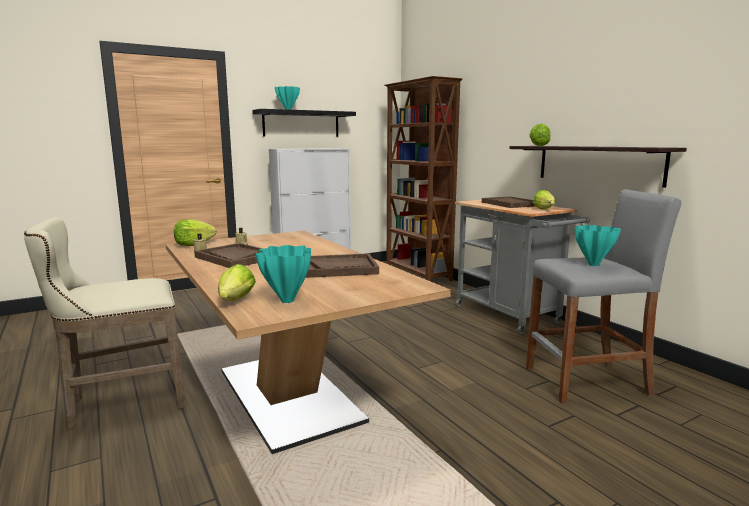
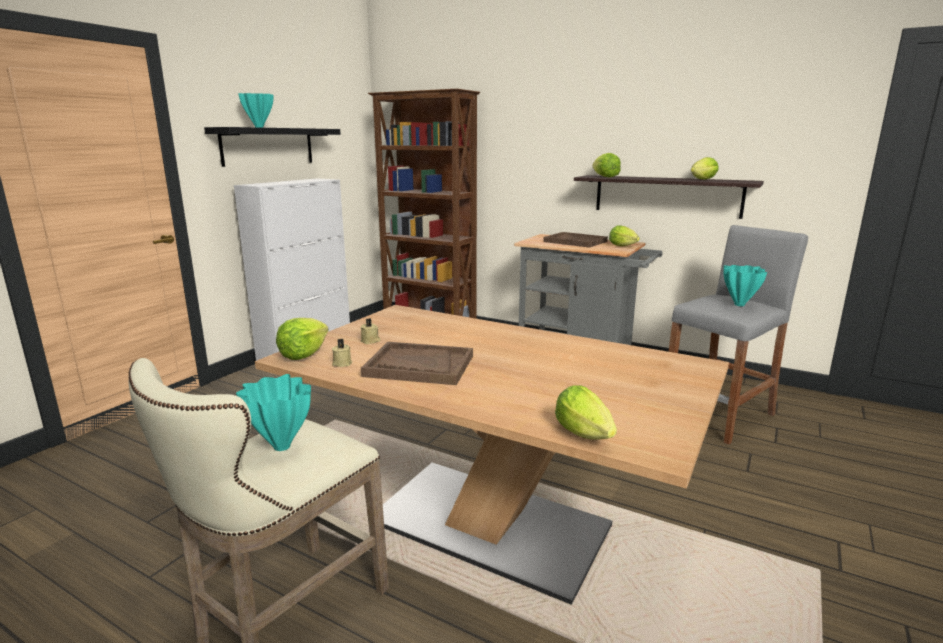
camera: 30 degrees left, 5 degrees up
(287, 300) = (633, 418): turquoise vase -> turquoise vase (280, 446)
(338, 268) = (572, 357): brown tray -> none
(619, 146) = (701, 179): none -> lettuce

